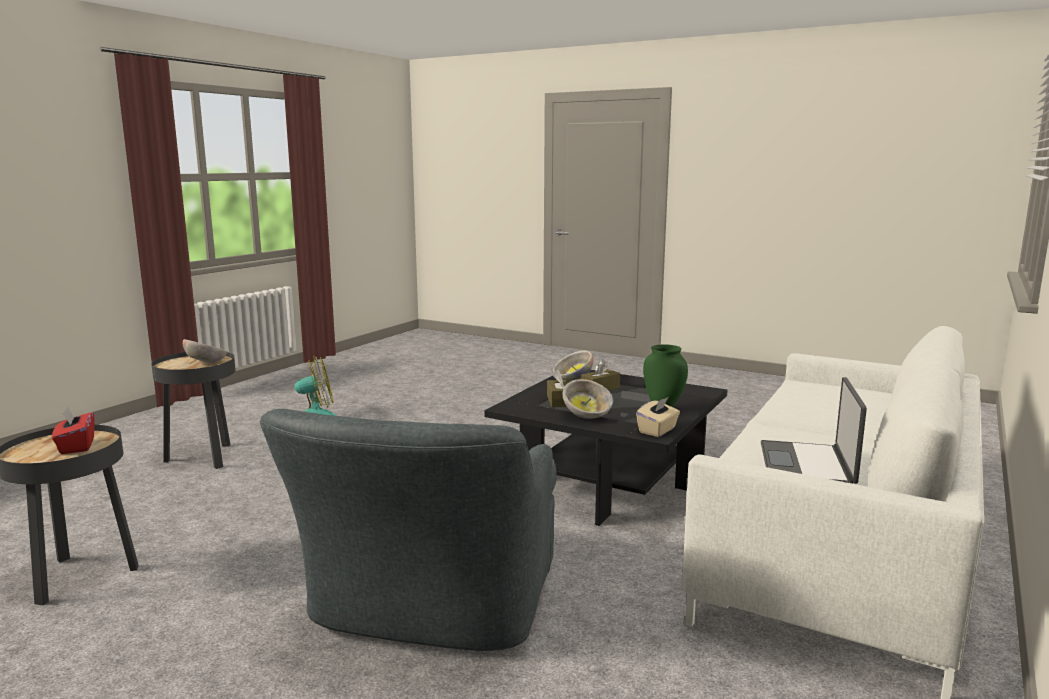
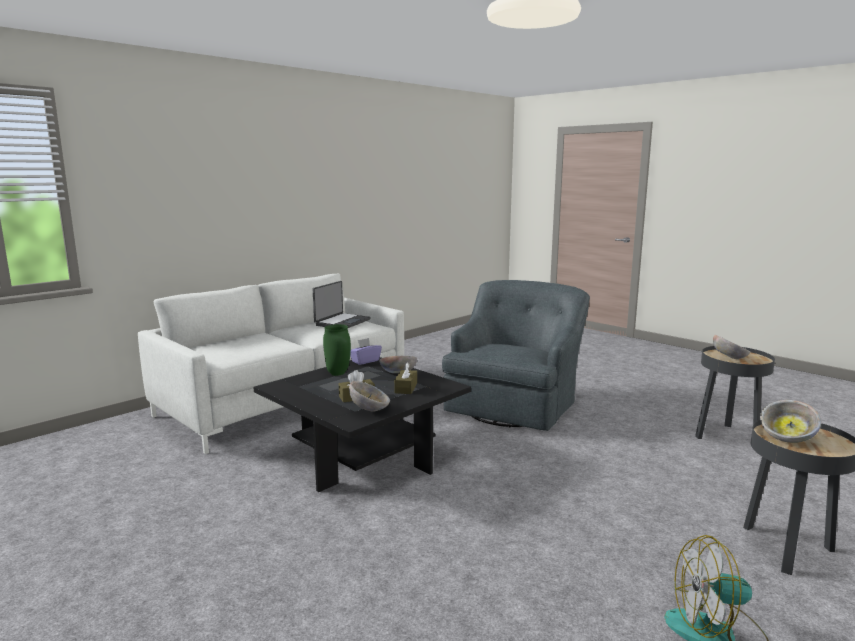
camera: 165 degrees left, 0 degrees up
(76, 446) = (729, 358): red tissue box -> bowl
(658, 430) = (365, 361): beige tissue box -> purple tissue box

